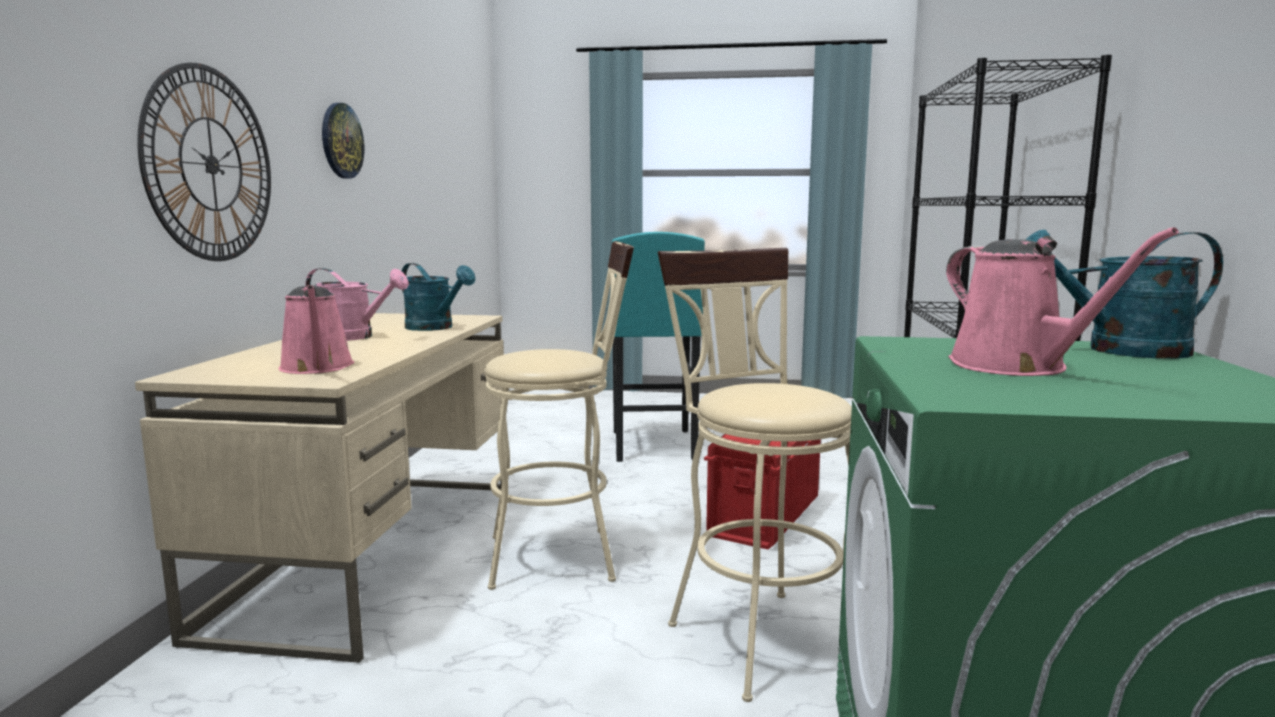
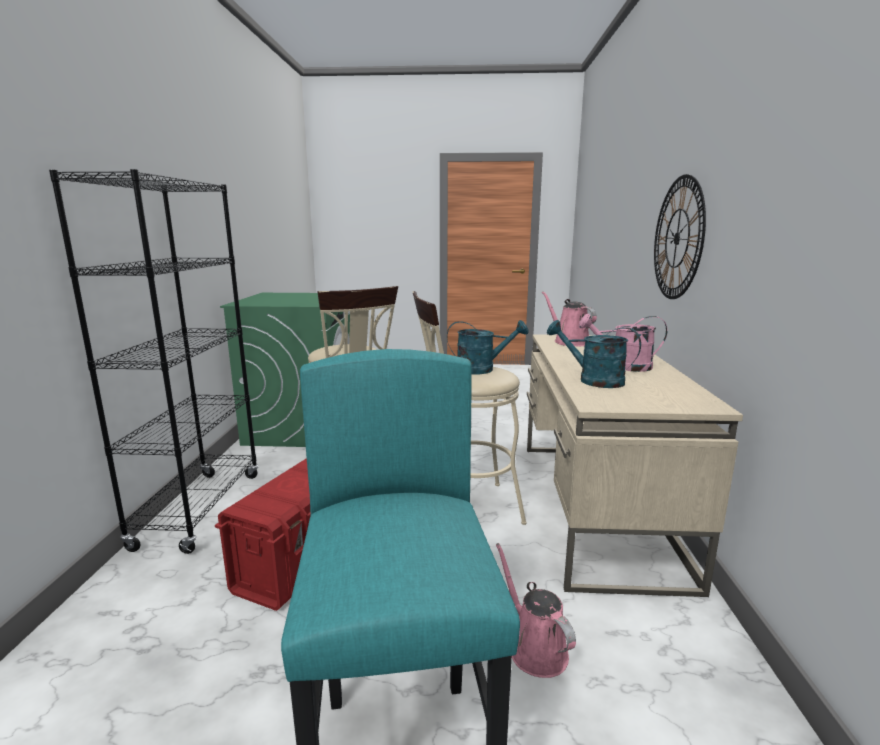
camera: 175 degrees right, 5 degrees up
(341, 141) = (779, 202): wall clock -> none
(1016, 367) = (302, 299): pink watering can -> pink watering can (534, 648)
(1120, 350) = (251, 303): turquoise watering can -> turquoise watering can (482, 369)

